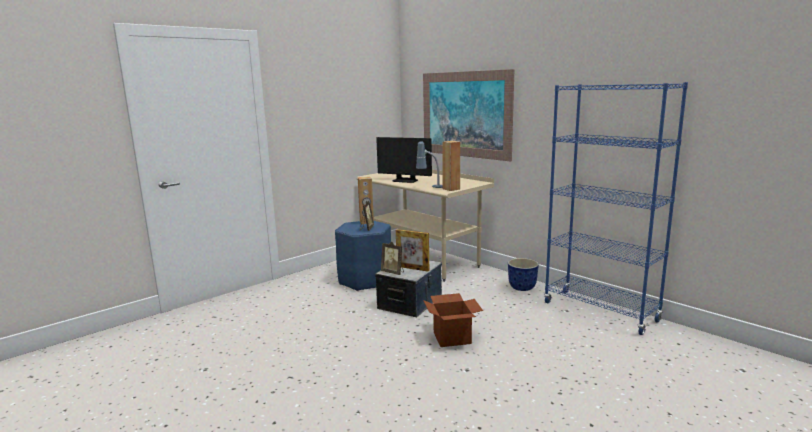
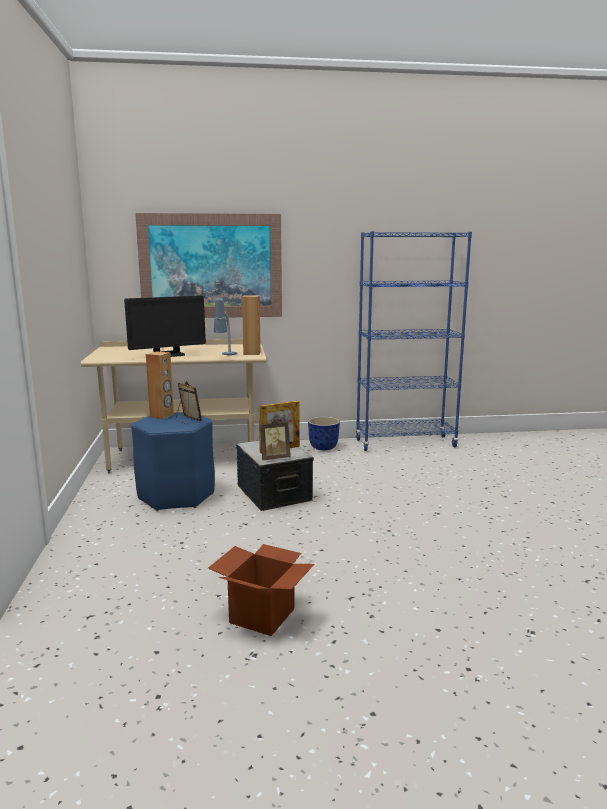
camera: 55 degrees left, 0 degrees up
(452, 338) = (375, 500): cardboard box -> cardboard box (262, 616)

